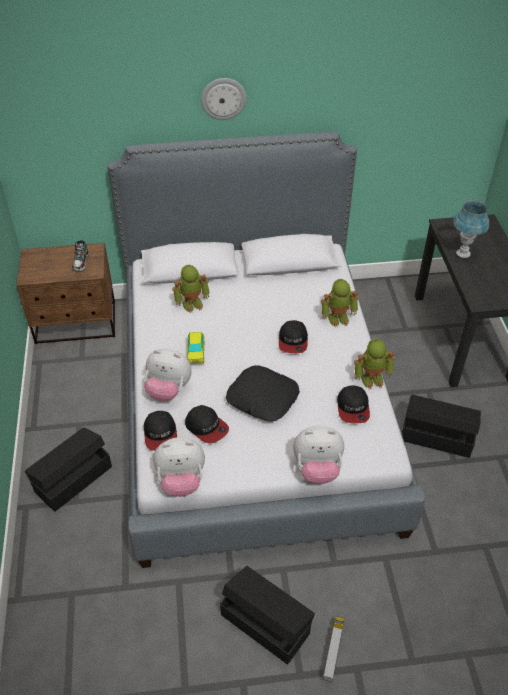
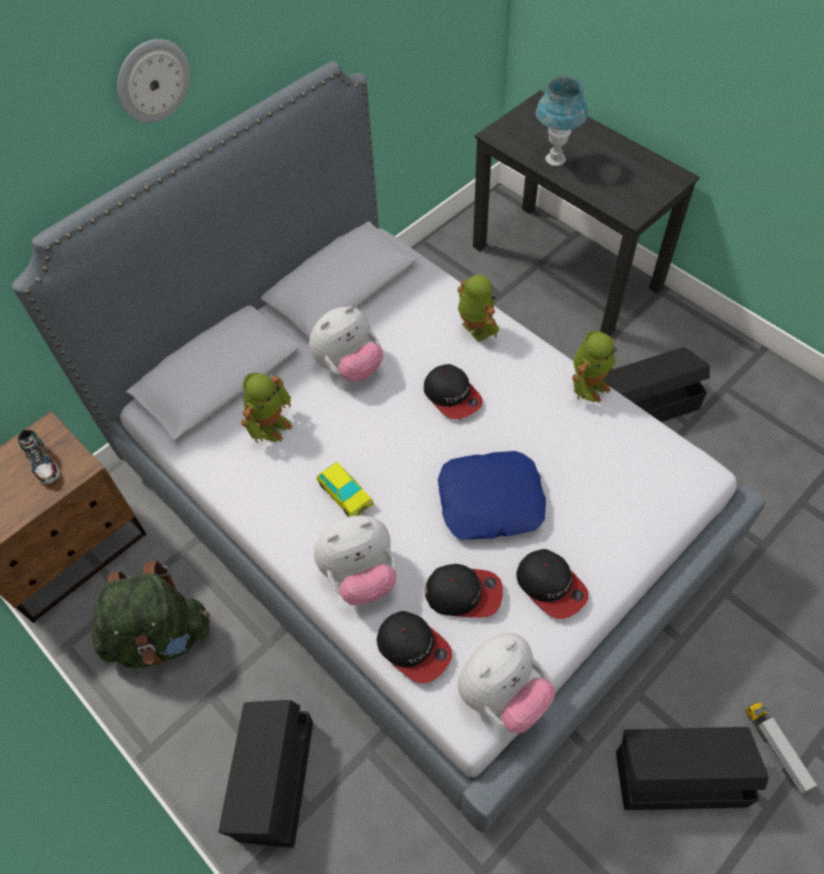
camera: 35 degrees left, 10 degrees up
(80, 385) = (160, 637): none -> green backpack
(262, 398) = (490, 502): black pillow -> blue pillow
(317, 469) = (643, 550): plush toy -> plush toy (349, 366)
(338, 317) = (475, 329): toy robot -> toy robot turned 75 degrees counterclockwise
(353, 408) = (605, 439): cap -> cap (551, 586)

